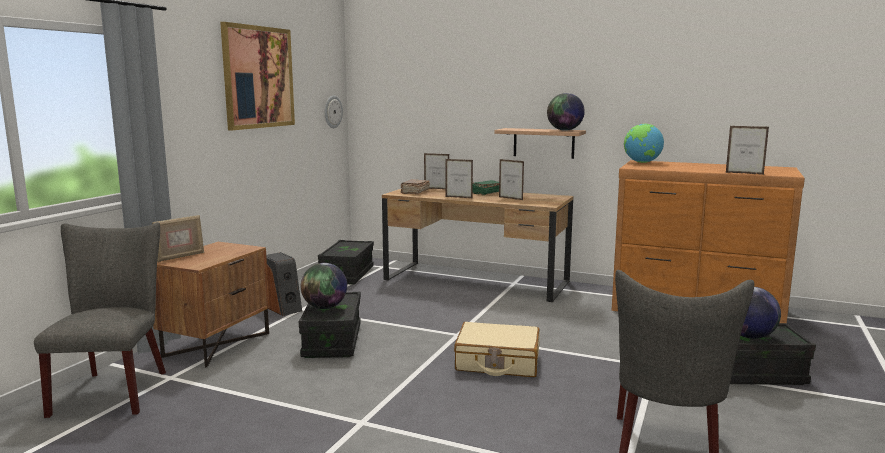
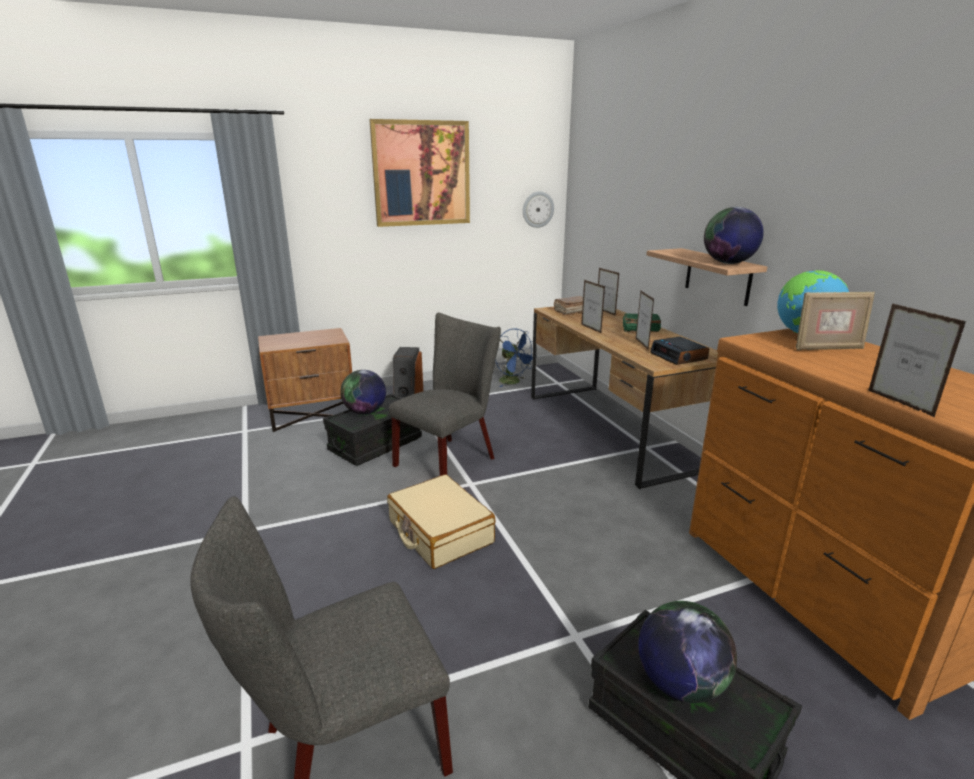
camera: 45 degrees right, 10 degrees up
(114, 389) = (210, 426): grey chair -> grey chair (450, 460)
(180, 257) = (284, 336): picture frame -> picture frame (827, 348)
(347, 275) = (513, 382): black storage box -> blue fan
(546, 200) = (679, 356): none -> alarm clock

